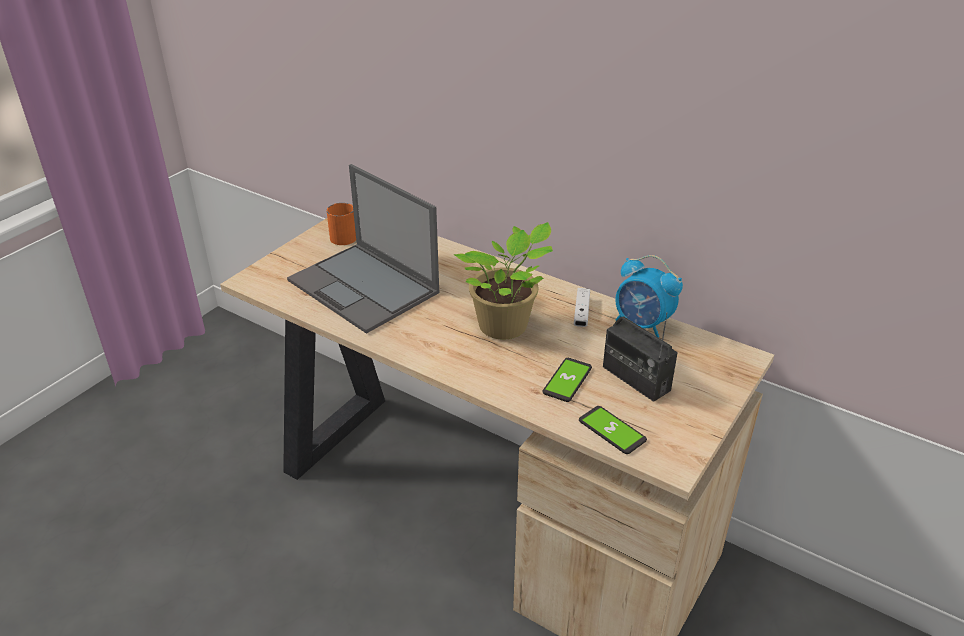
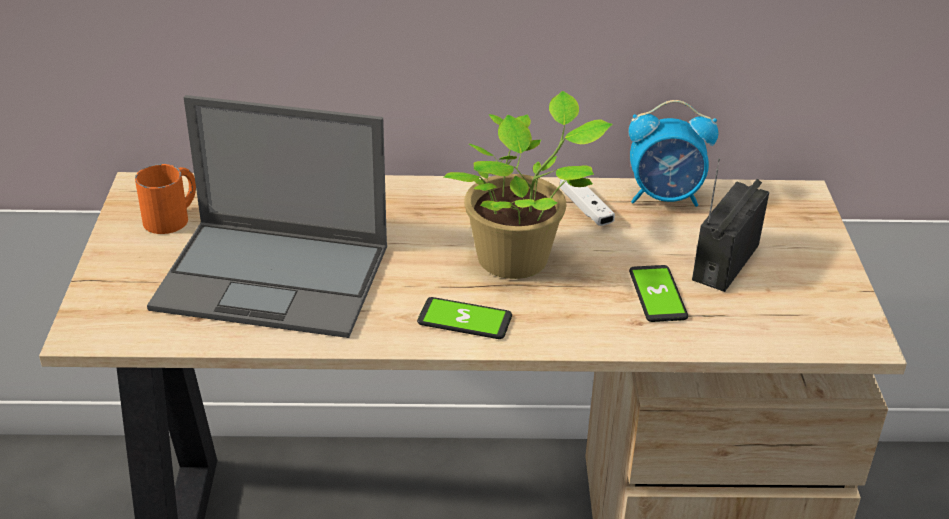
camera: 35 degrees left, 0 degrees up
(612, 430) = (765, 331): phone -> phone (464, 320)
(635, 379) = (725, 262): radio -> radio turned 105 degrees clockwise

